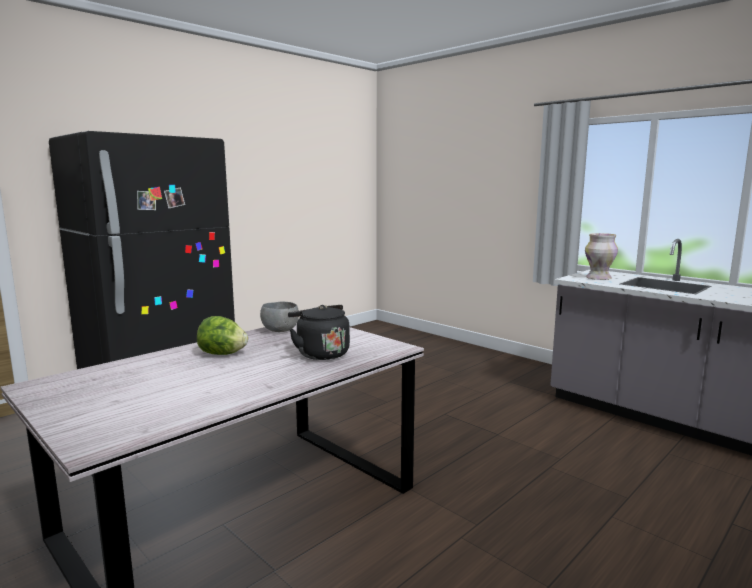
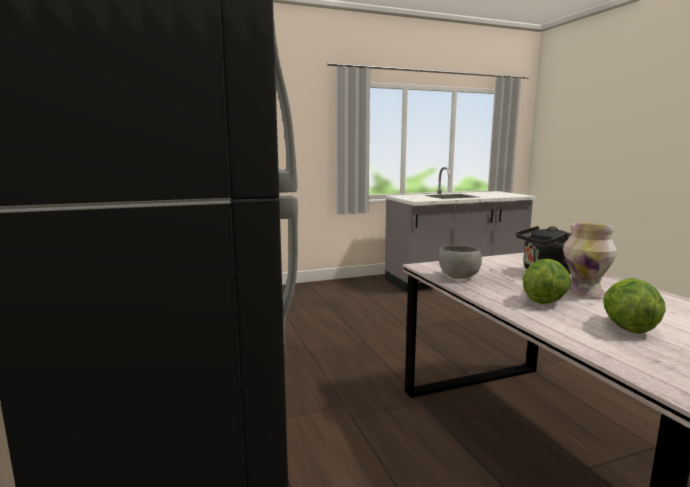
camera: 65 degrees left, 0 degrees up
(160, 375) = (627, 328): none -> lettuce
(598, 278) = (421, 198): vase -> vase (584, 293)

